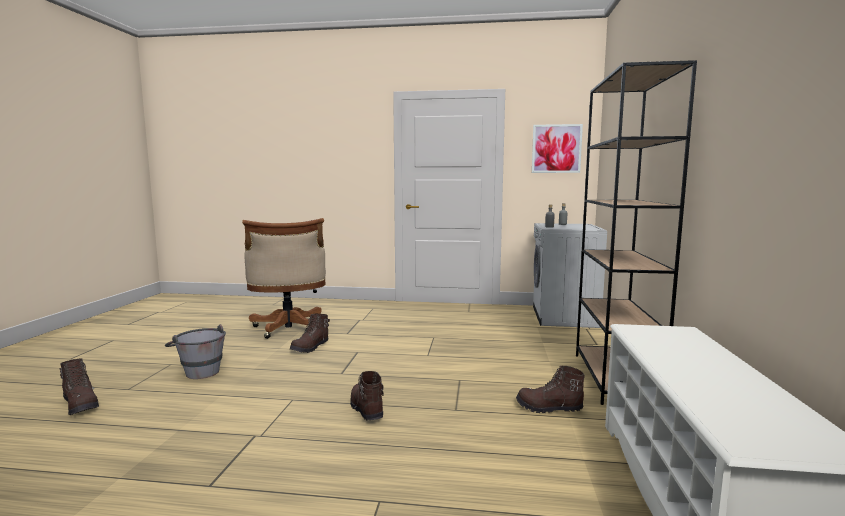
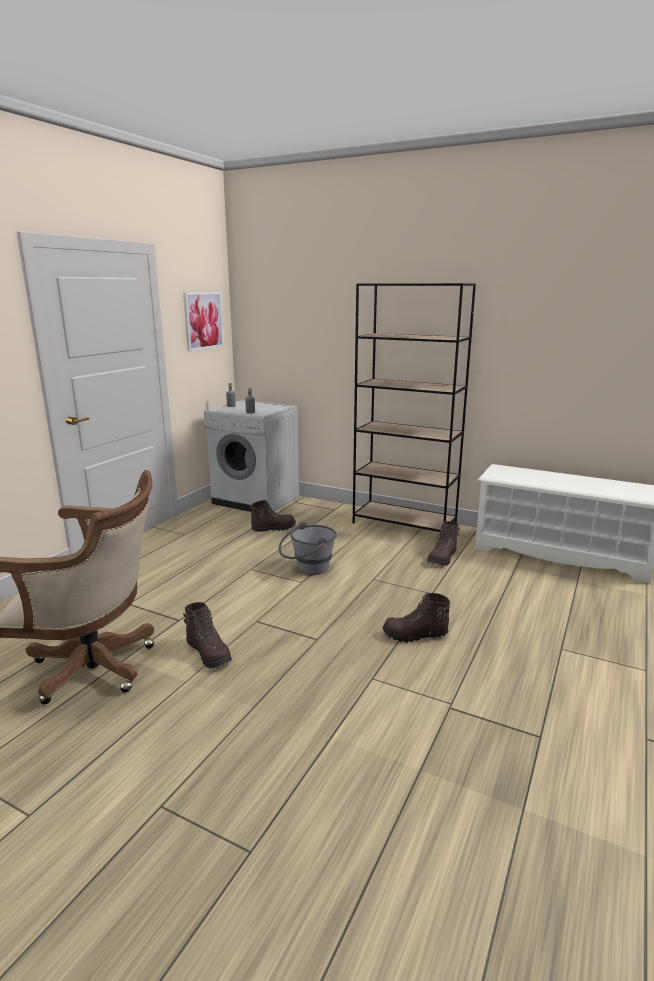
camera: 70 degrees left, 10 degrees up
(81, 405) = (289, 911): brown boot -> brown boot (273, 528)
(199, 371) = (223, 765): grey bucket -> grey bucket (307, 570)

